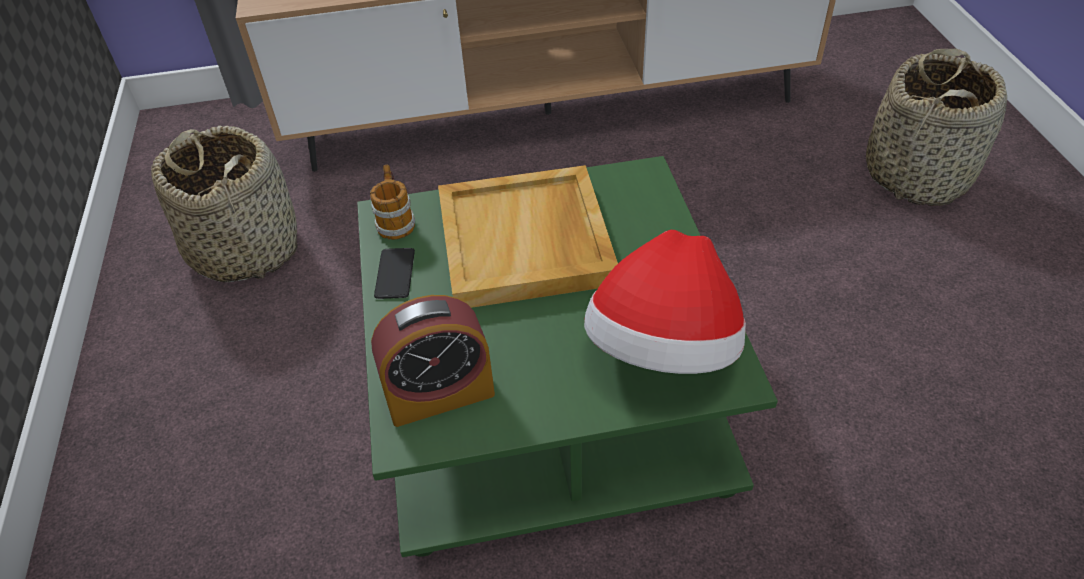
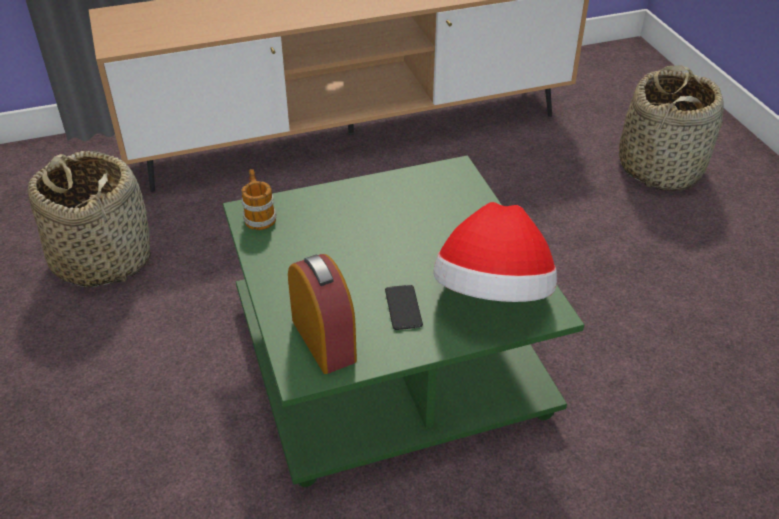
camera: 10 degrees left, 5 degrees down
(395, 274) = (267, 255): phone -> phone (403, 308)
(439, 394) = (323, 340): alarm clock -> alarm clock turned 90 degrees counterclockwise
(526, 242) = (370, 225): beige tray -> none

